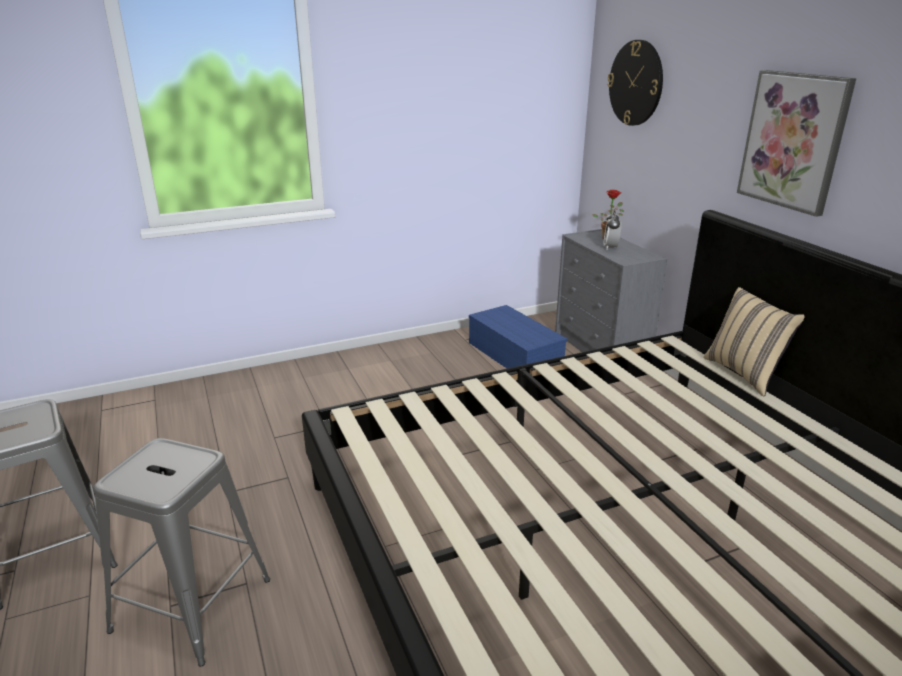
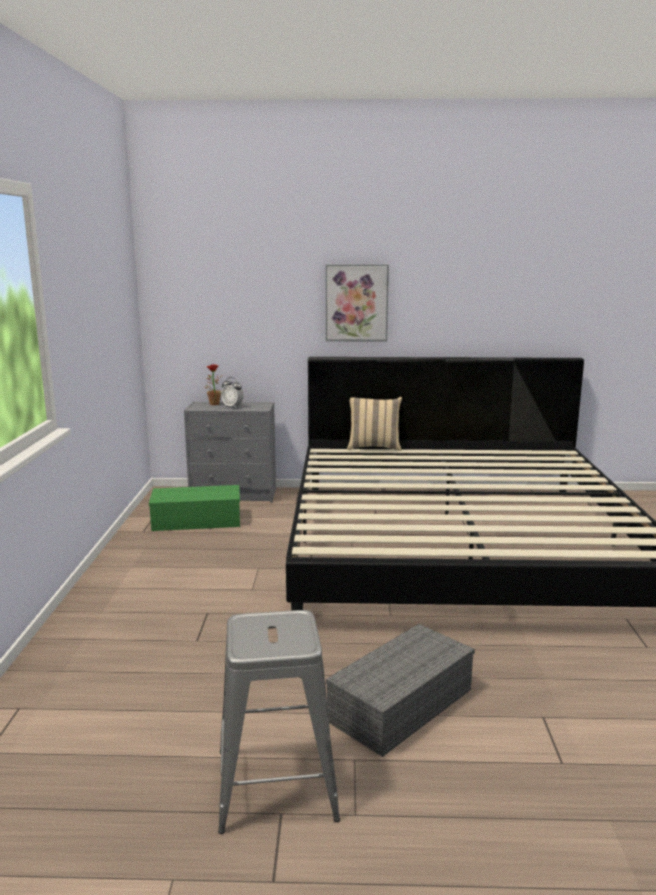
camera: 65 degrees left, 10 degrees down
(192, 605) = (401, 703): grey stool -> grey storage box
(512, 354) = (195, 521): blue storage box -> green storage box
(636, 83) = (202, 283): wall clock -> none

